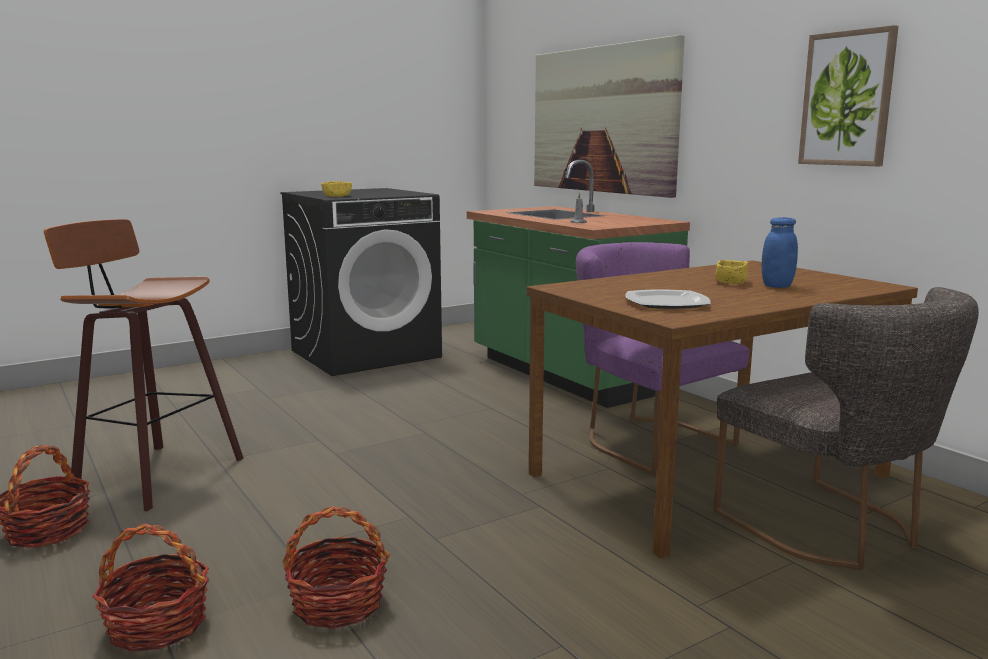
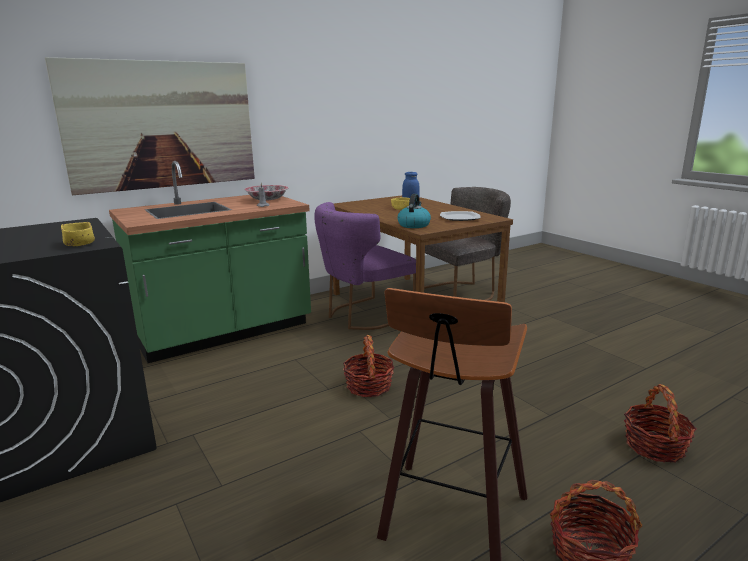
camera: 90 degrees left, 5 degrees up
(337, 604) = (592, 392): basket -> basket (369, 386)
(593, 284) = (413, 225): none -> kettle
(624, 222) = (267, 200): none -> bowl
(847, 99) = (356, 111): picture -> none

